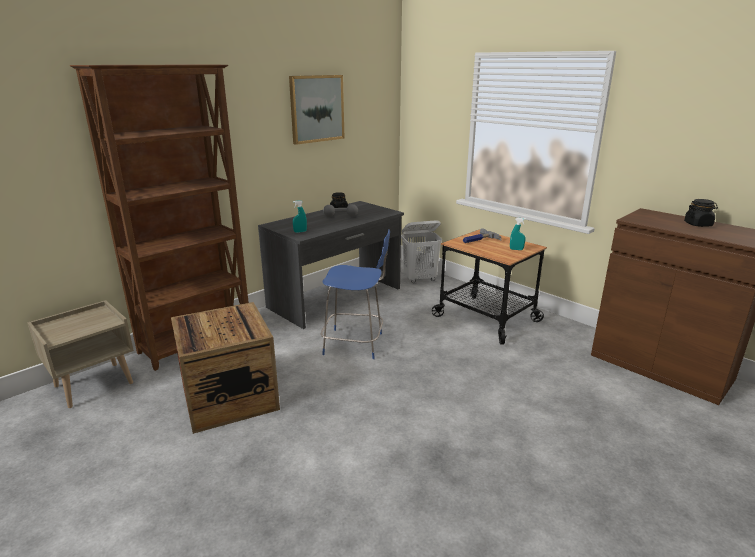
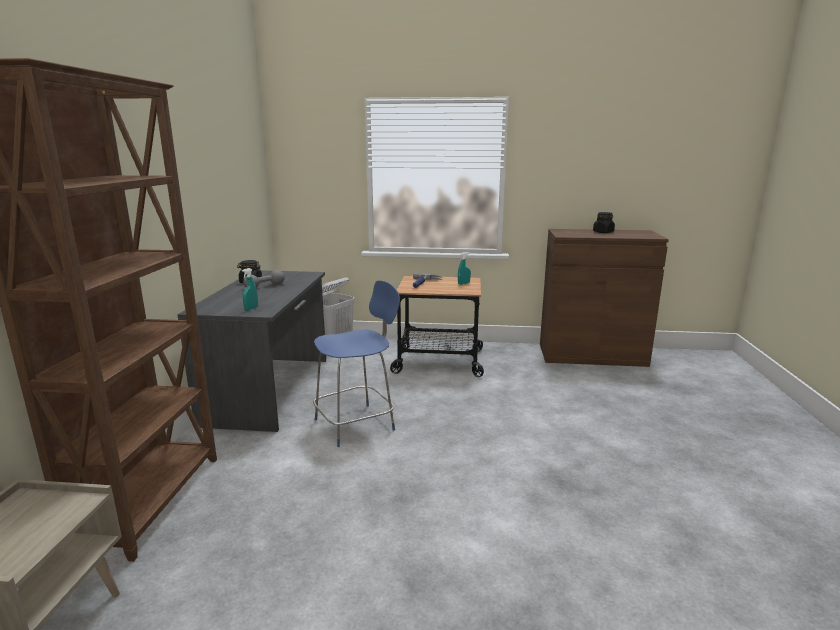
camera: 40 degrees left, 5 degrees down
(229, 397) = (295, 536): crate -> none
(316, 108) = (209, 157): picture -> none

